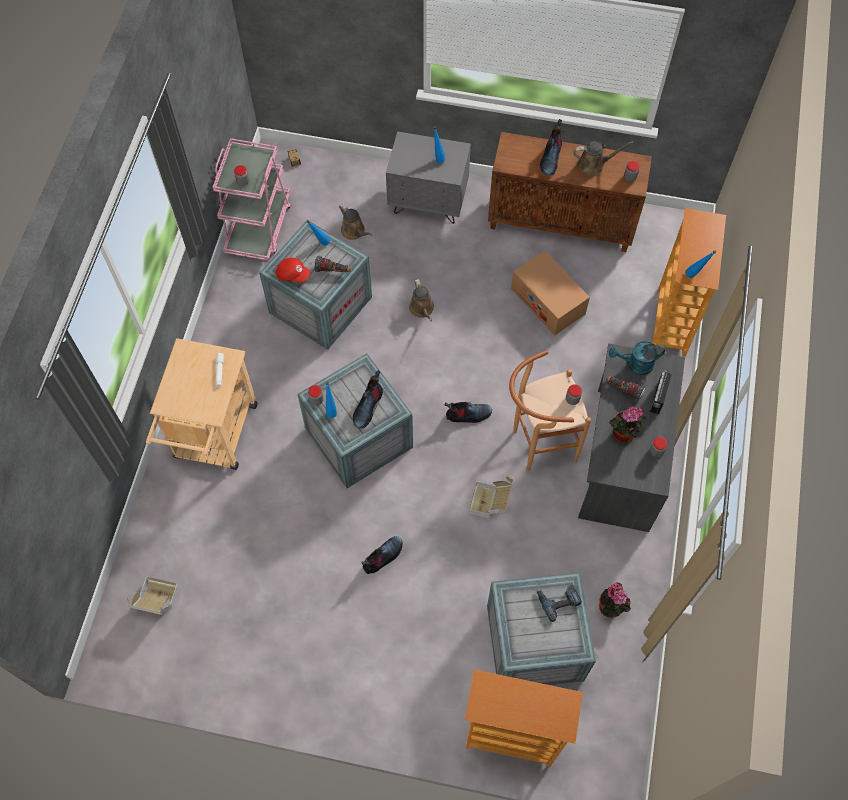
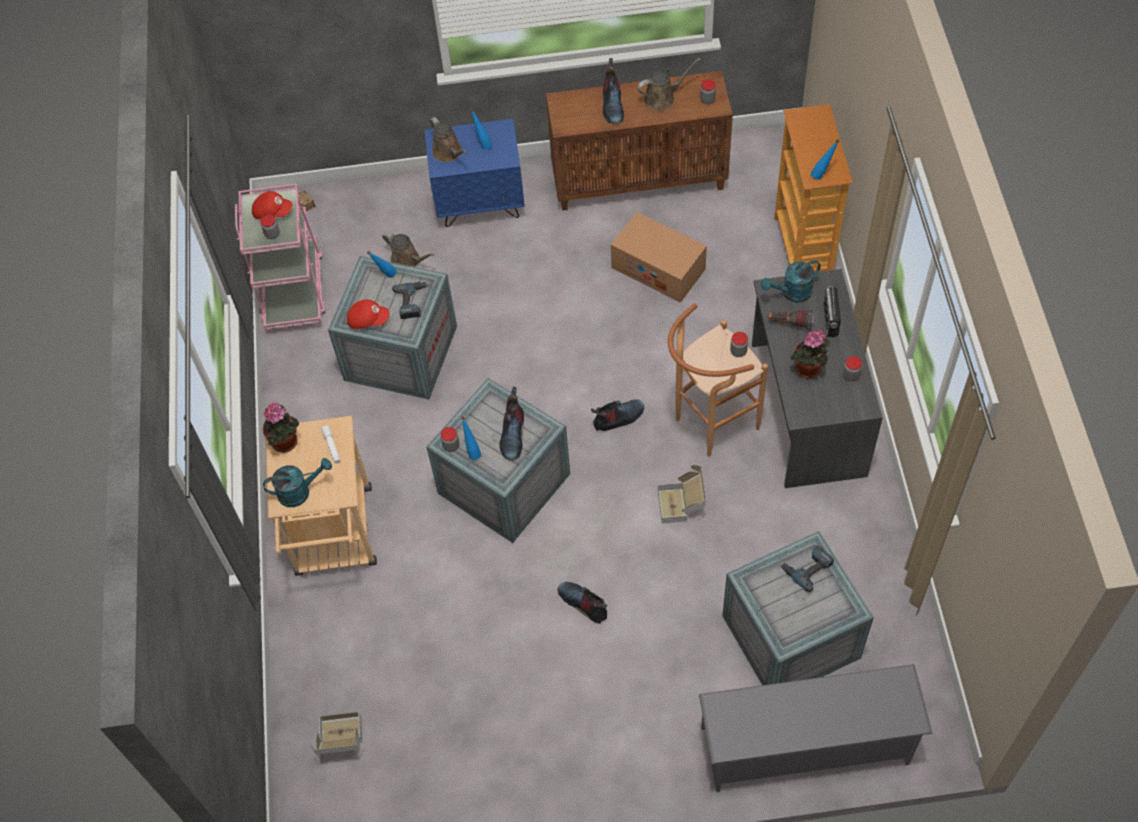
camera: 15 degrees left, 5 degrees down
(181, 400) = (300, 491): none -> turquoise watering can
(250, 163) = (272, 211): none -> red cap
(333, 271) = (413, 301): flashlight -> power drill
(383, 557) = (584, 603): boot -> boot turned 75 degrees counterclockwise
(422, 309) = (520, 321): brown watering can -> brown watering can (448, 153)
(428, 202) = (480, 204): grey nightstand -> blue nightstand
(510, 737) = (805, 746): bookcase -> grey shoe rack
(611, 609) = (859, 571): potted plant -> potted plant (287, 443)

